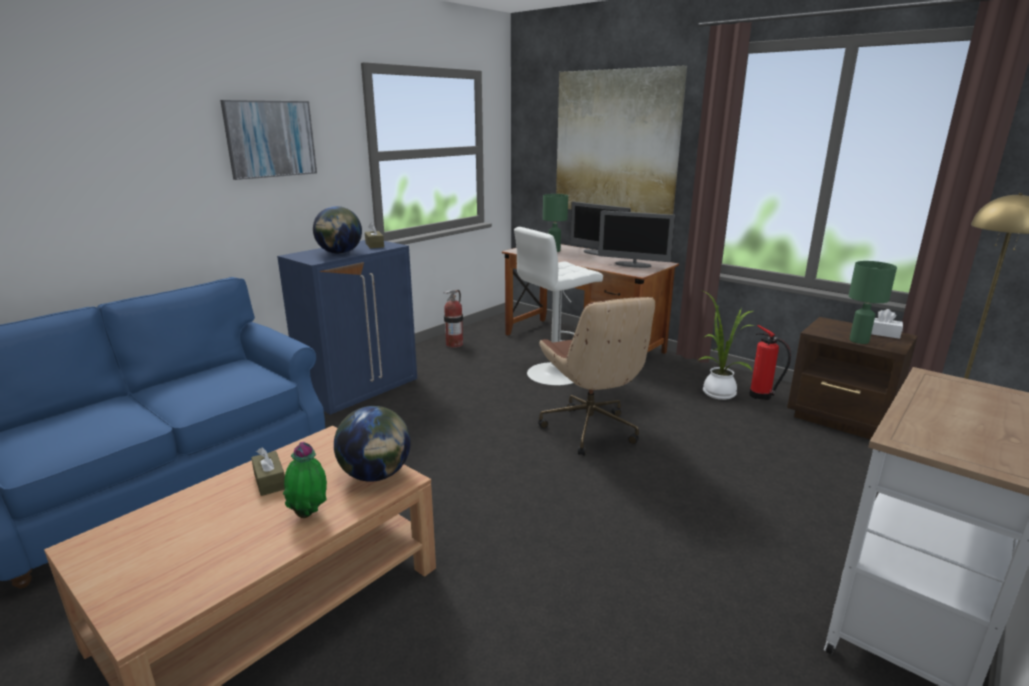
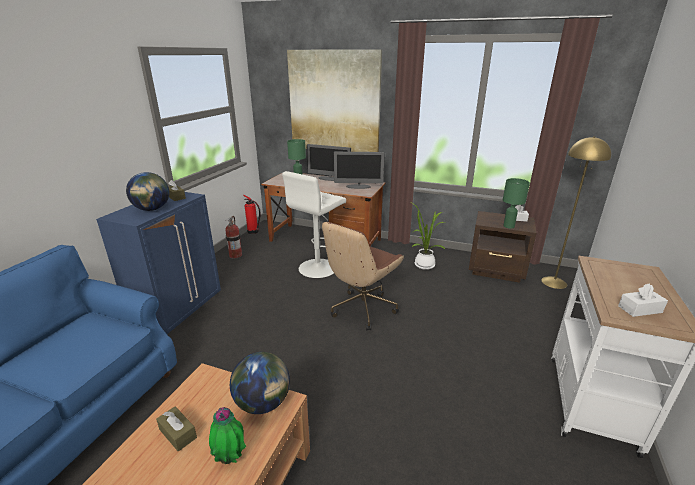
camera: 20 degrees left, 5 degrees up
(270, 139) = (71, 119): picture -> none
(590, 432) = (362, 310): brown office chair -> brown office chair turned 75 degrees clockwise
(762, 396) = (448, 263): fire extinguisher -> fire extinguisher (253, 232)
(958, 439) = (640, 309): none -> white tissue box

